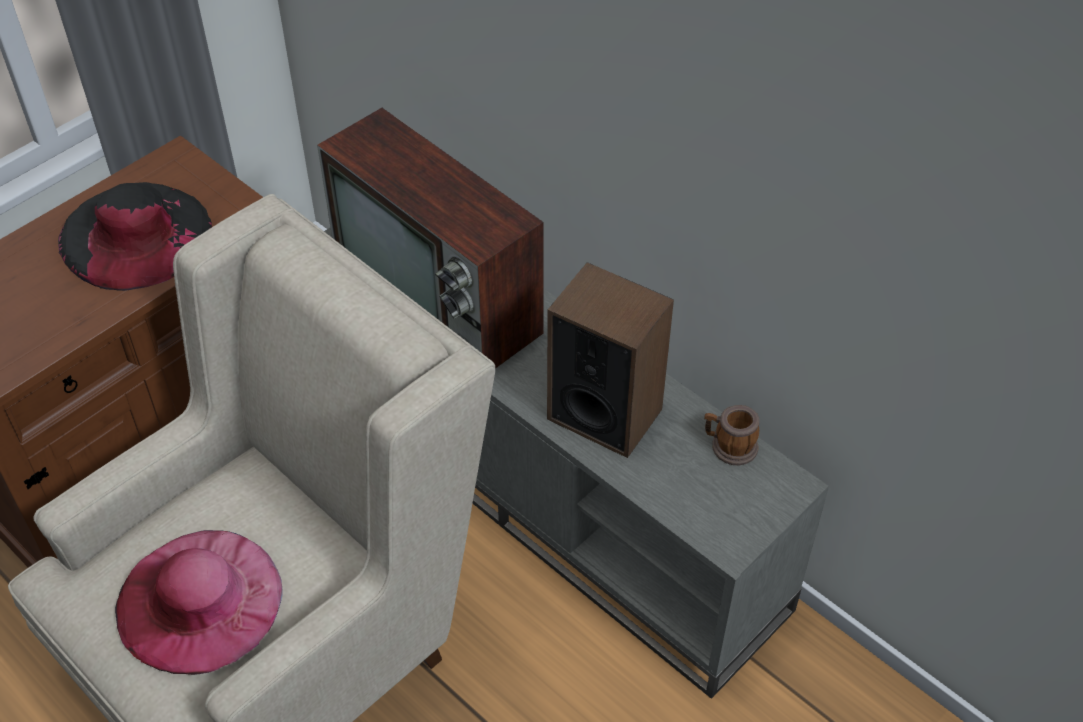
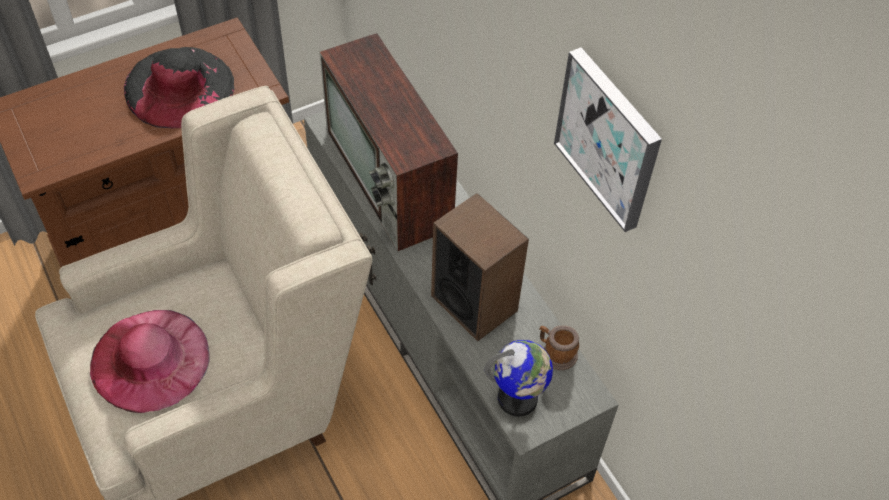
camera: 15 degrees right, 5 degrees up
(705, 513) = (518, 399): none -> globe
(771, 128) = (609, 138): none -> picture

